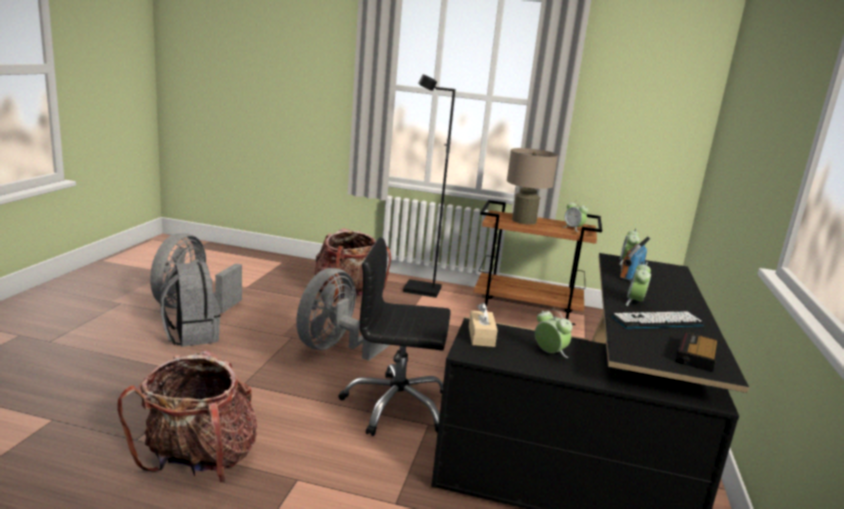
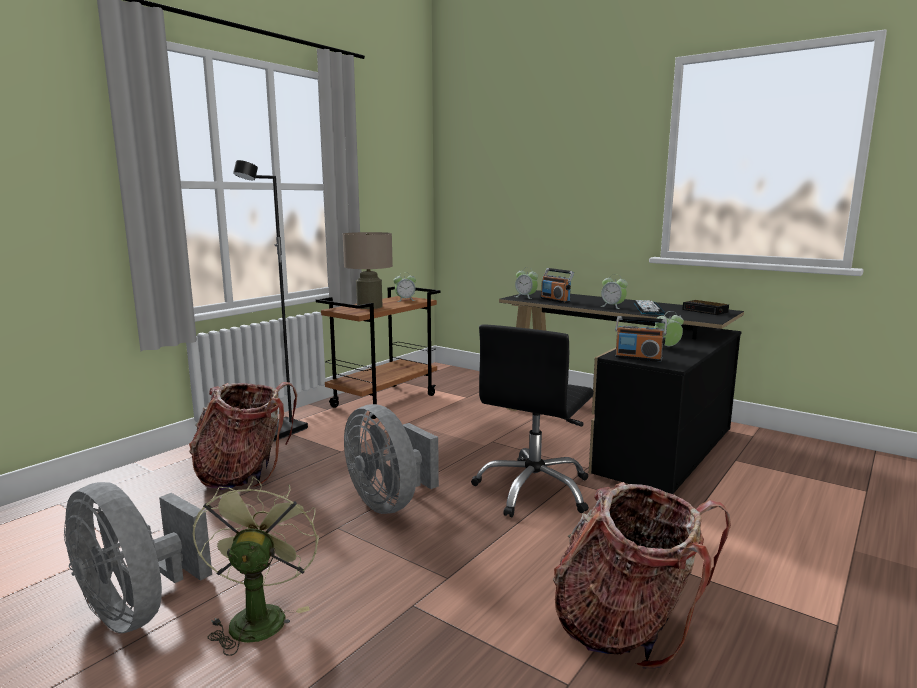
camera: 65 degrees left, 5 degrees down
(191, 335) = (258, 615): grey backpack -> green fan
(481, 336) = (638, 358): beige tissue box -> radio

